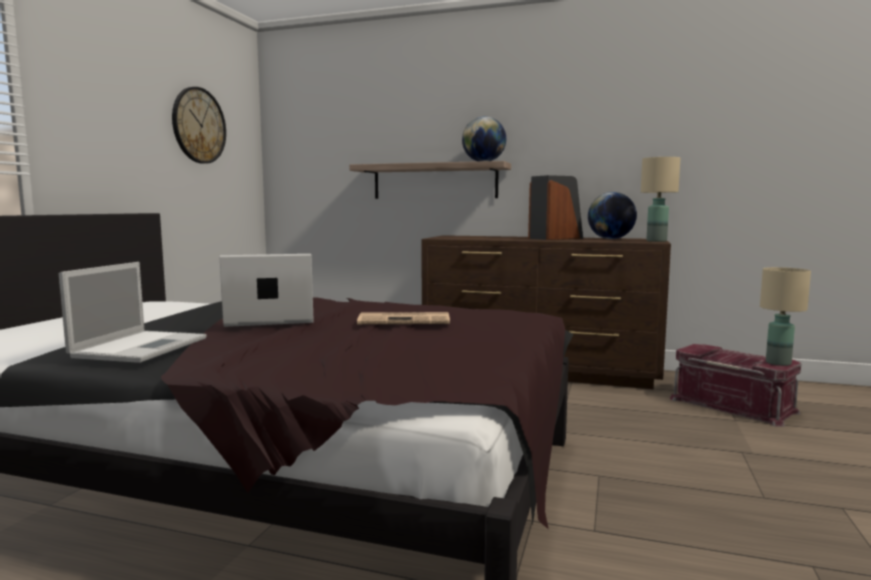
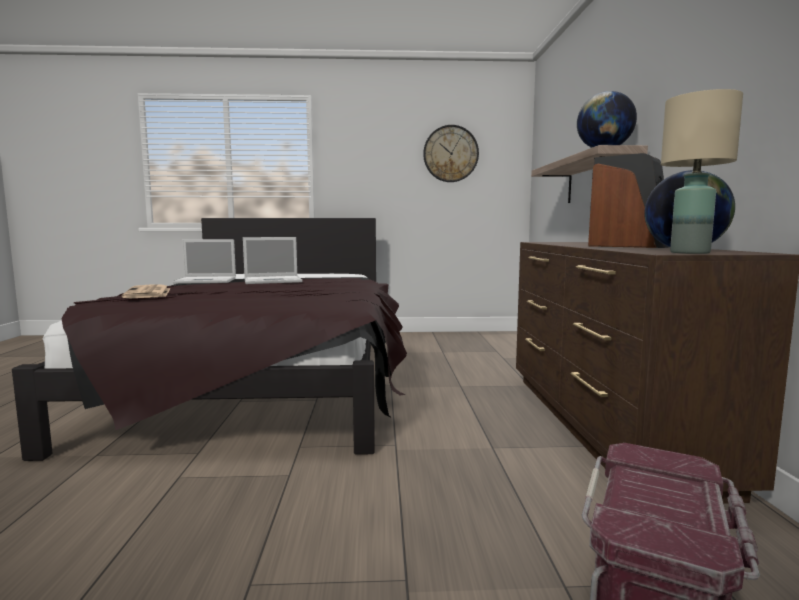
camera: 70 degrees right, 0 degrees up
(268, 319) = (274, 280): laptop -> laptop turned 105 degrees clockwise
(405, 320) = (282, 292): newspaper -> newspaper (148, 293)
(778, 363) = (660, 534): beige table lamp -> none

